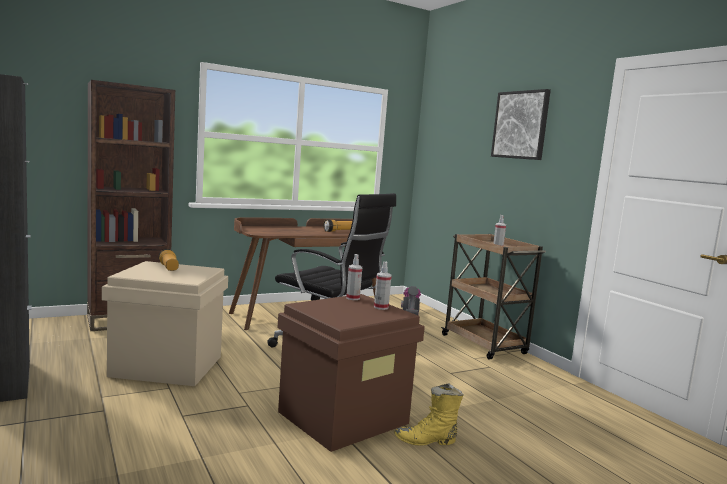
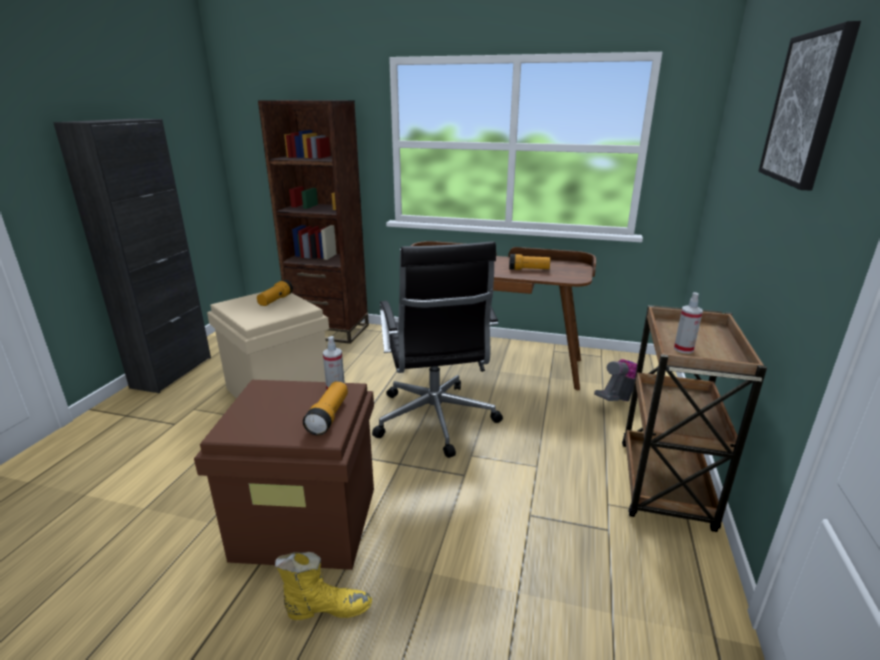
camera: 45 degrees right, 15 degrees up
(381, 307) = (329, 416): spray bottle -> flashlight
(426, 441) = (327, 609): yellow boot -> yellow boot turned 135 degrees clockwise

